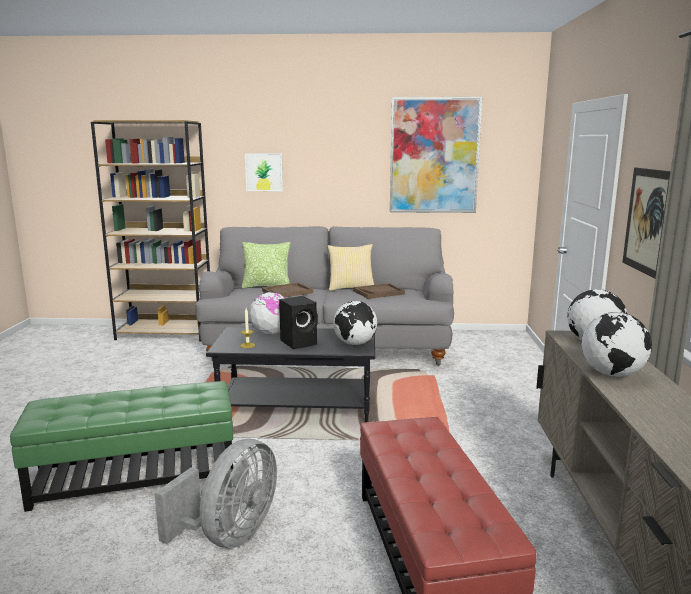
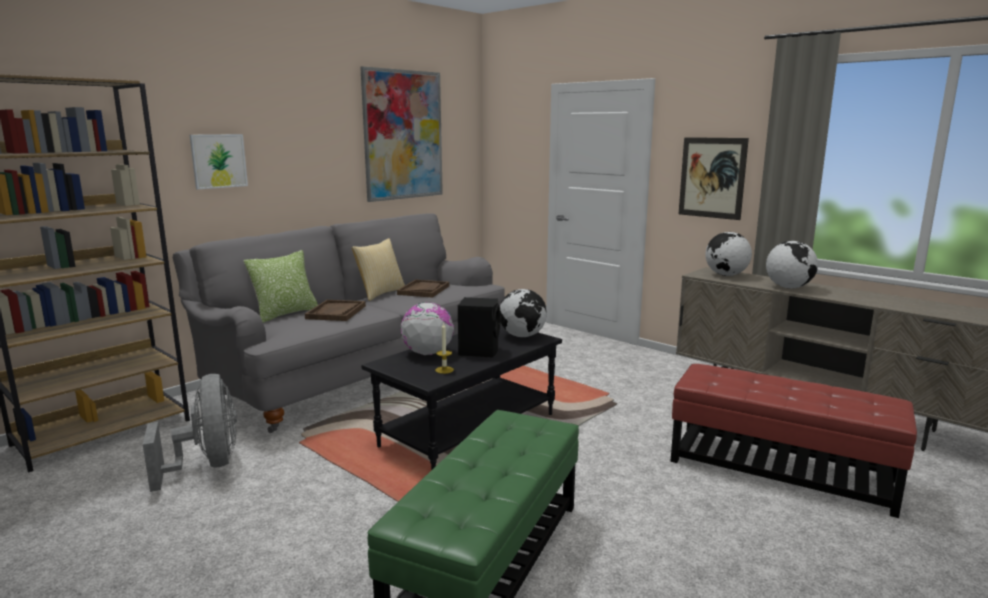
camera: 50 degrees left, 0 degrees up
(229, 535) = (672, 541): grey fan -> grey fan (207, 465)

